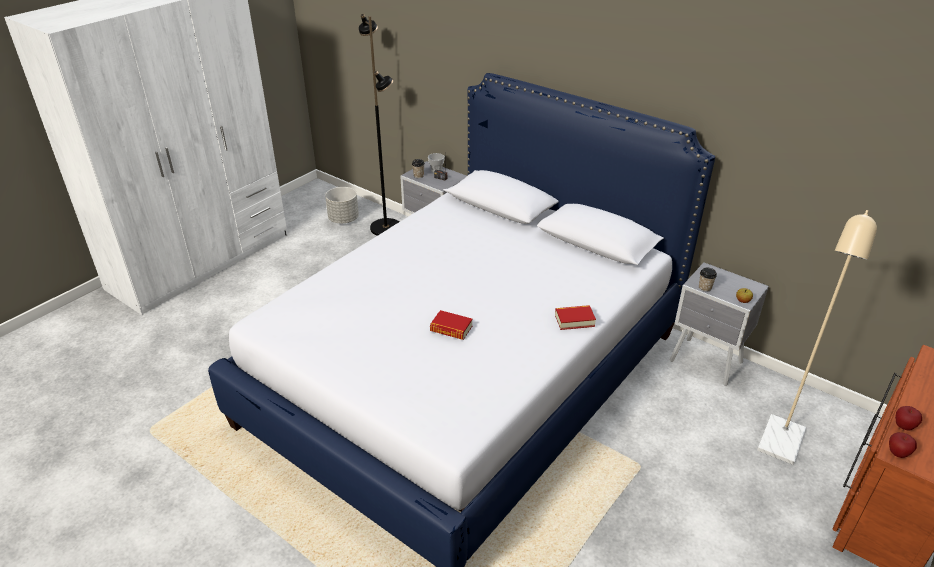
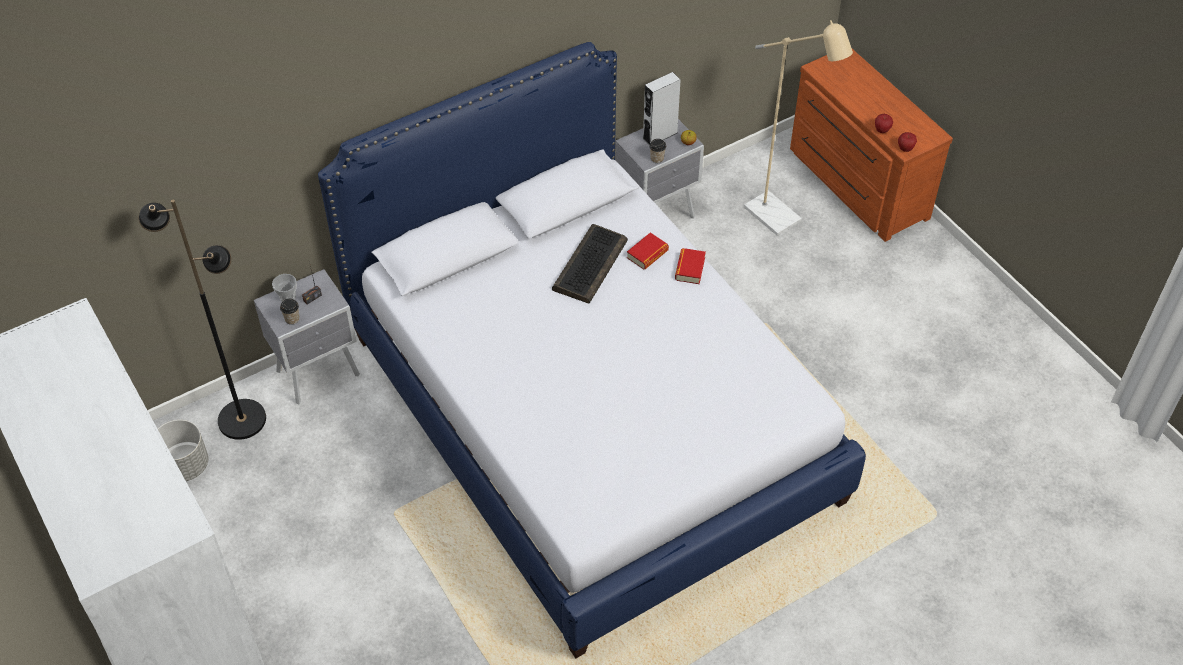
camera: 70 degrees left, 15 degrees up
(451, 329) = (663, 366): book -> book (647, 254)
(539, 266) = (589, 264): none -> keyboard
(734, 283) = (660, 135): none -> grey speaker

